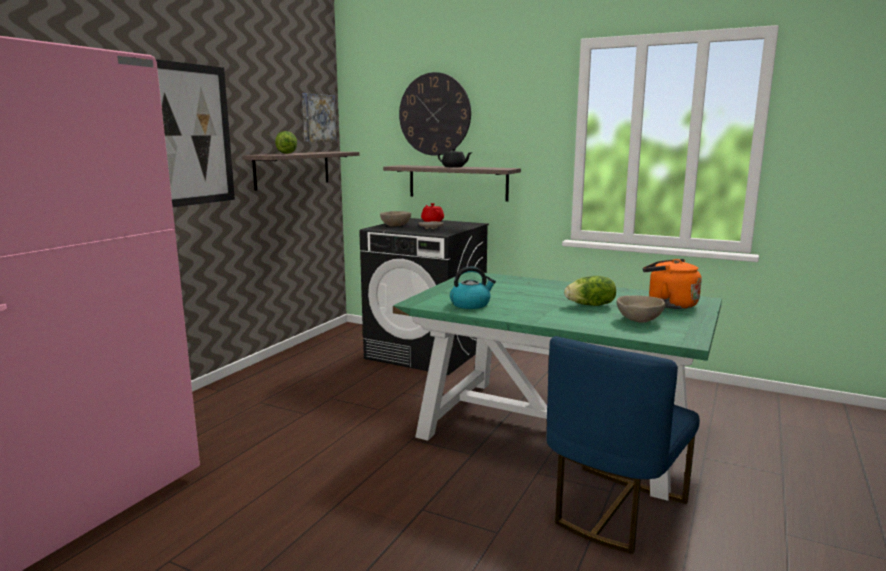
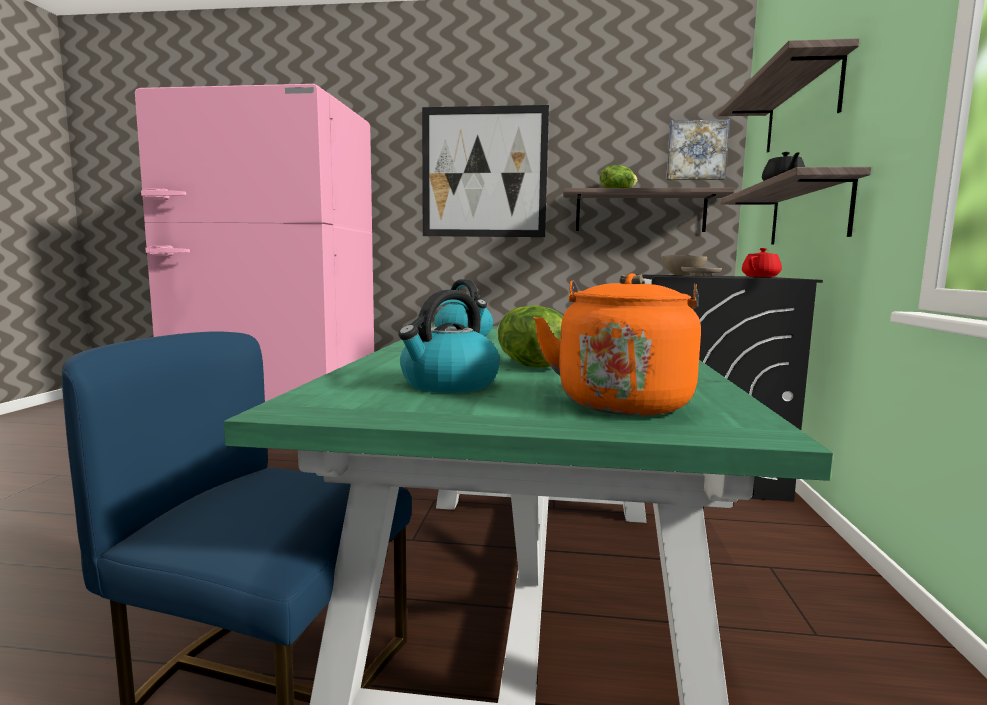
camera: 70 degrees right, 5 degrees down
(434, 114) = (801, 108): wall clock -> shelf
(638, 320) = (448, 384): beige bowl -> kettle

